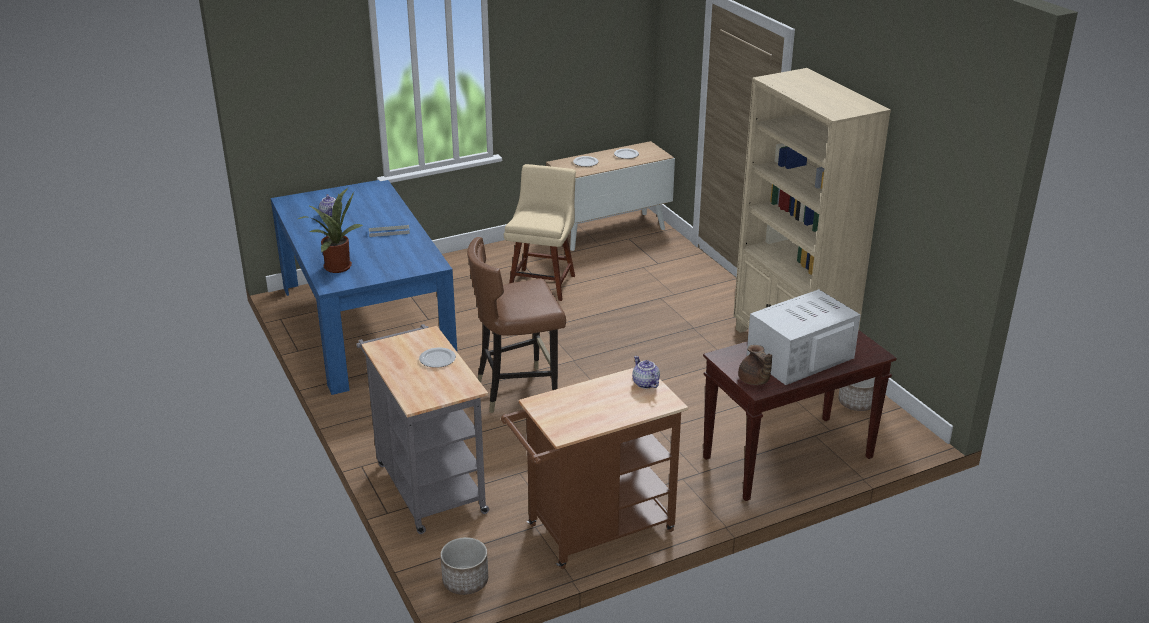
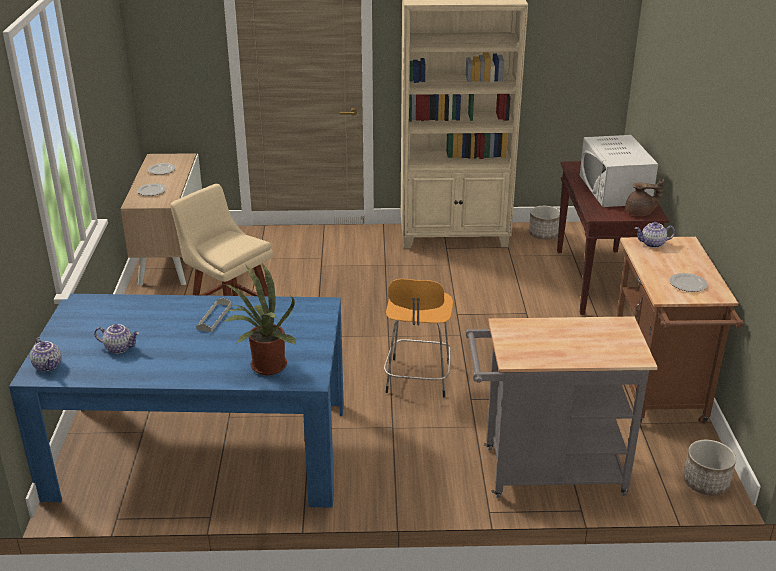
camera: 65 degrees left, 0 degrees up
(298, 201) = (48, 365): none -> teapot
(437, 359) = (559, 330): plate -> plate (688, 284)
(518, 391) = (417, 379): brown chair -> orange stool

